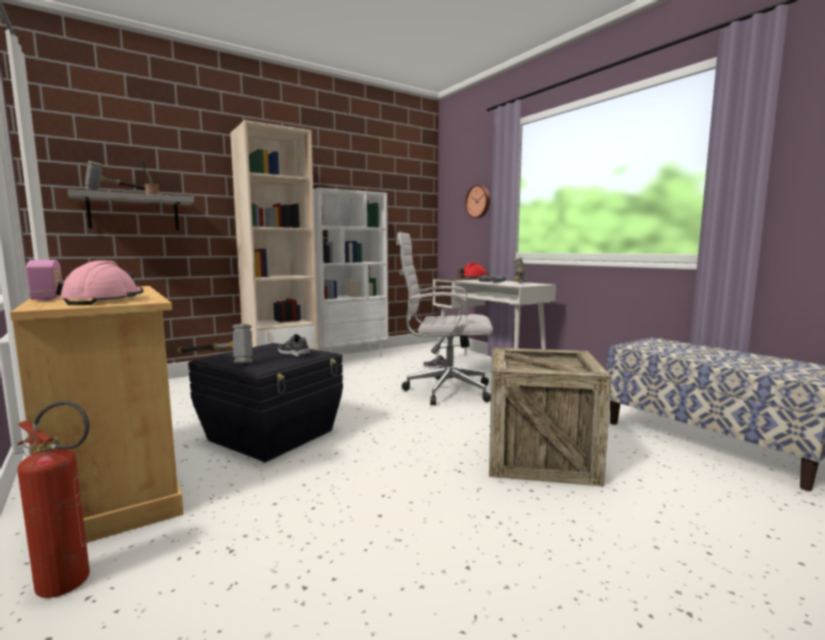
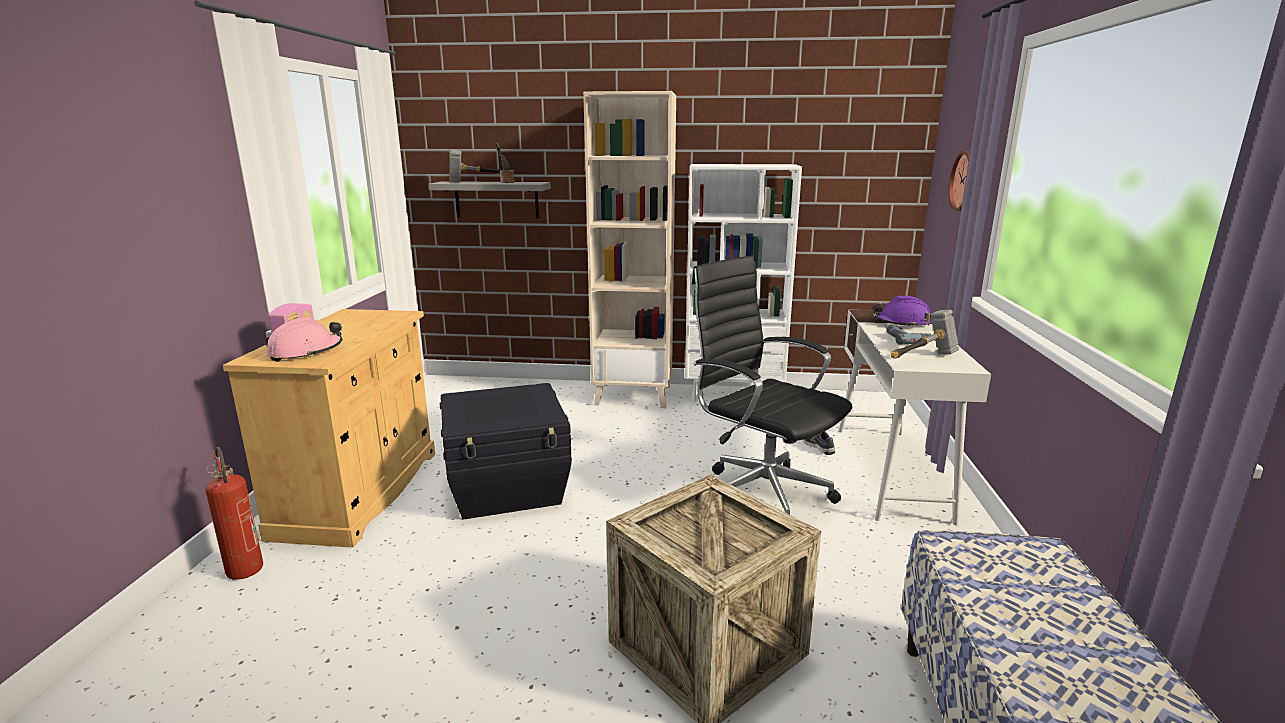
camera: 40 degrees right, 10 degrees up
(218, 362) = (452, 404): hammer -> none
(294, 354) = (526, 410): shoe -> none
(444, 391) = (761, 492): white office chair -> black office chair
(472, 279) = (902, 323): red hard hat -> purple hard hat

